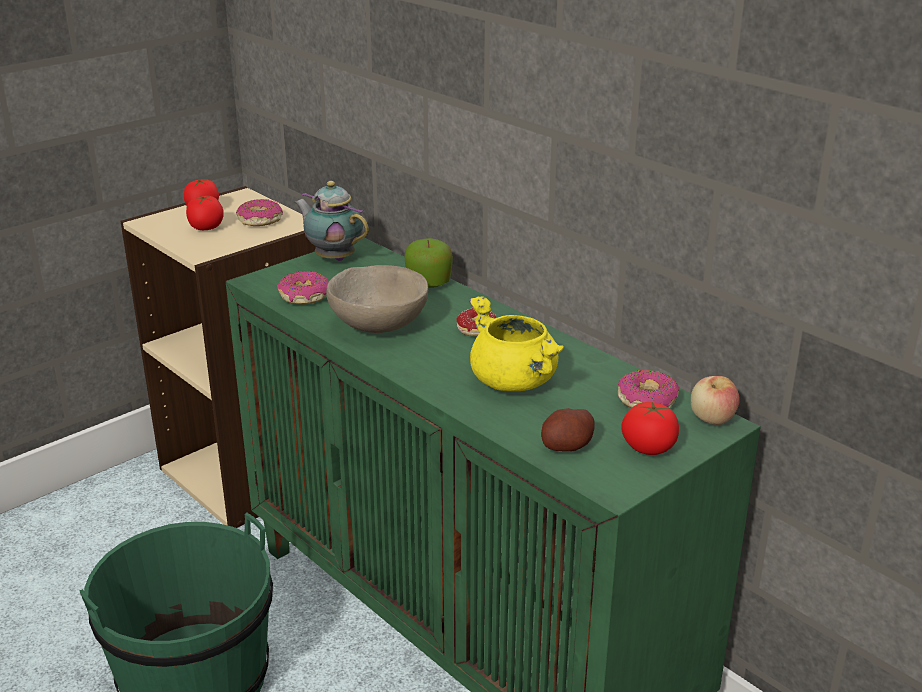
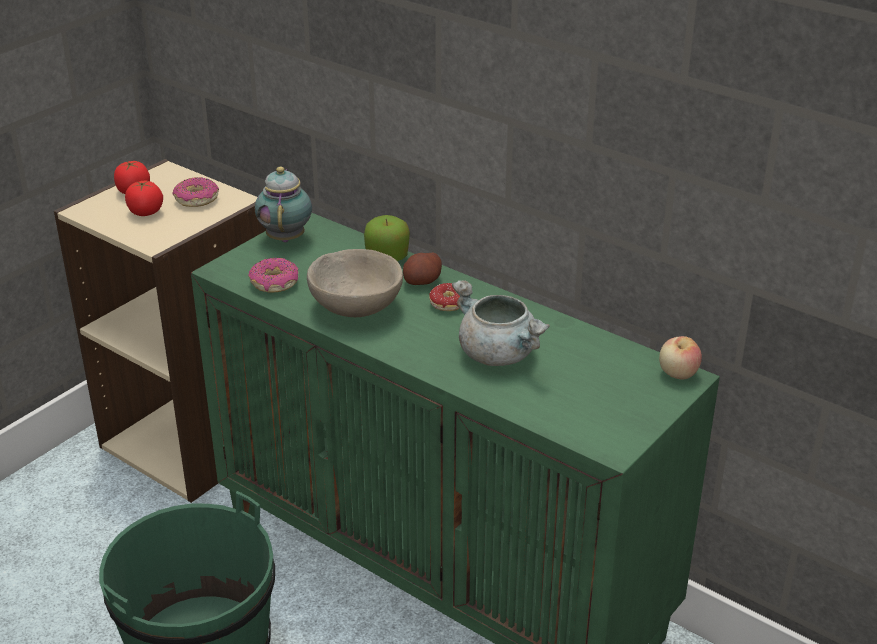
camera: 10 degrees left, 5 degrees up
(333, 258) = (286, 237): teapot -> teapot turned 60 degrees clockwise
(516, 382) = (500, 355): yellow cooking pot -> grey cooking pot
(567, 446) = (562, 413): potato -> potato (422, 281)
(647, 401) = (619, 361): donut -> none
(648, 447) = (631, 407): tomato -> none

